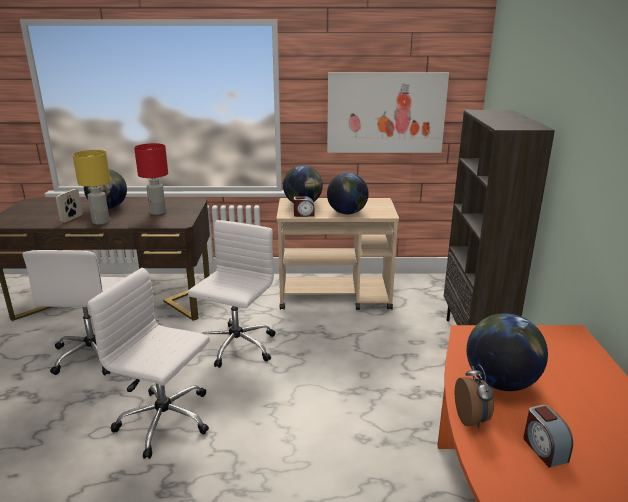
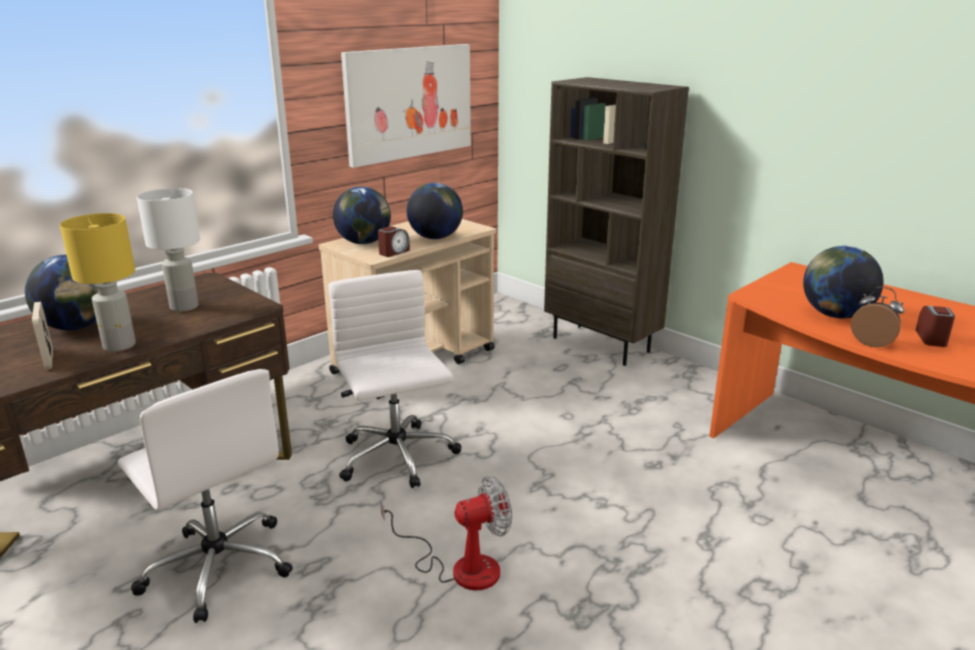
camera: 45 degrees left, 0 degrees up
(157, 212) = (184, 307): red table lamp -> white table lamp
(166, 421) = (460, 567): white office chair -> fan
(544, 449) = (931, 338): alarm clock -> alarm clock turned 105 degrees counterclockwise

